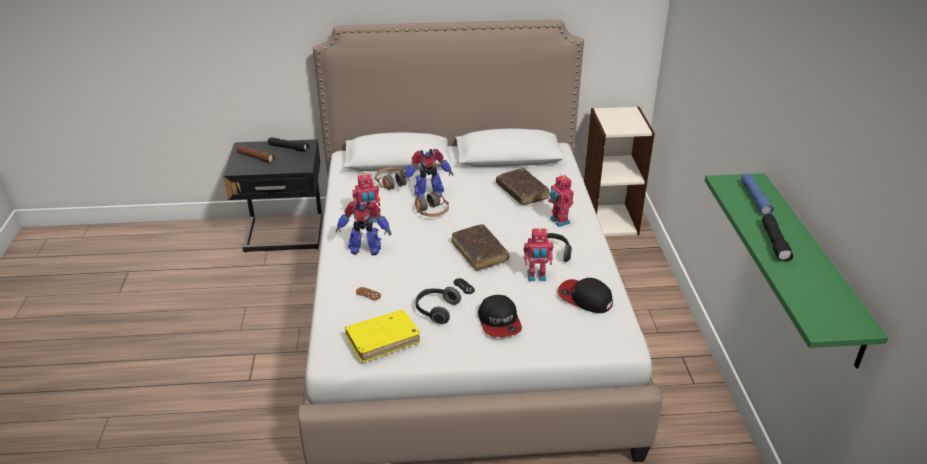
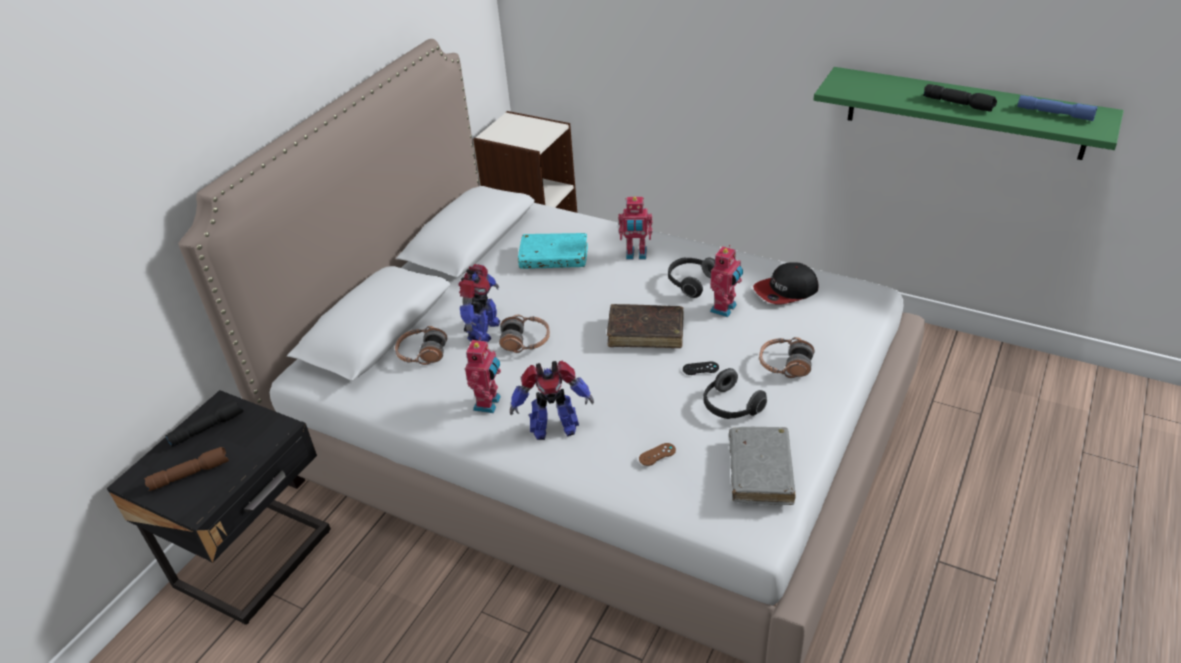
camera: 55 degrees left, 5 degrees up
(365, 249) = (553, 427): toy robot -> toy robot turned 45 degrees clockwise
(383, 340) = (760, 472): yellow book -> grey book
(499, 322) = (785, 365): cap -> headphones
(522, 192) = (554, 258): brown book -> turquoise book
(755, 198) = (876, 86): blue flashlight -> blue flashlight (1054, 113)

